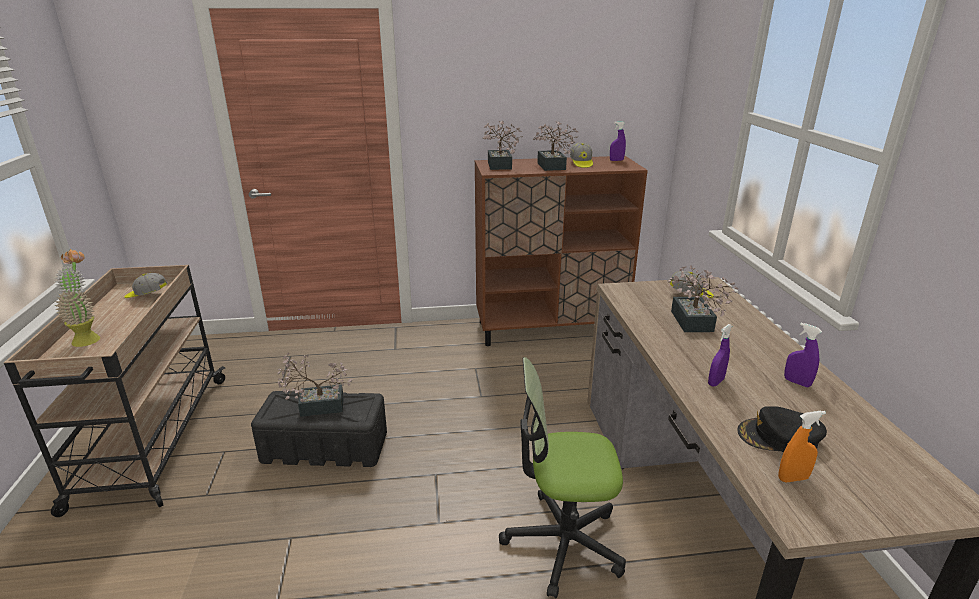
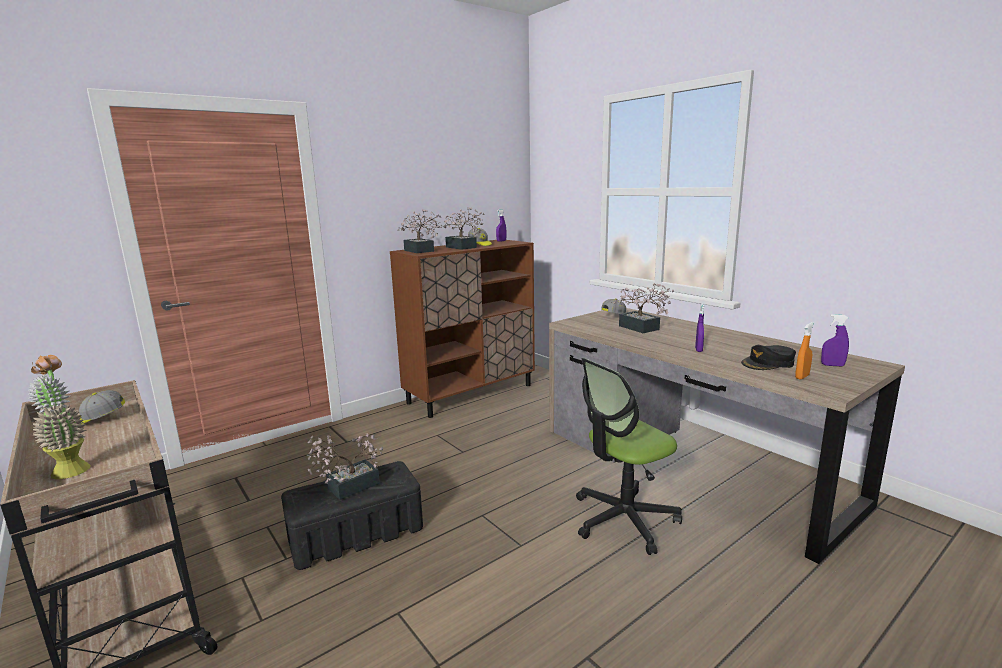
camera: 30 degrees left, 10 degrees down
(797, 382) = (737, 340): purple spray bottle -> purple spray bottle (832, 365)

